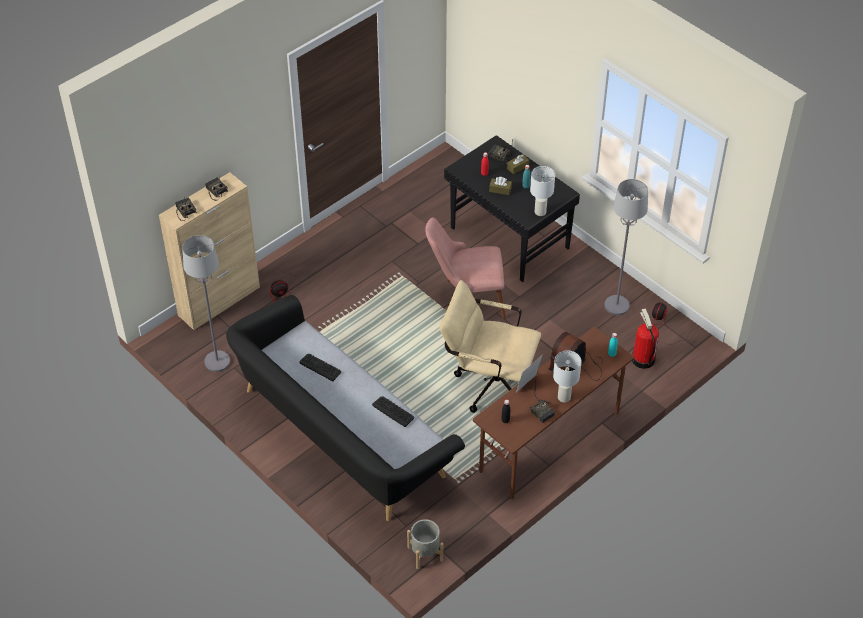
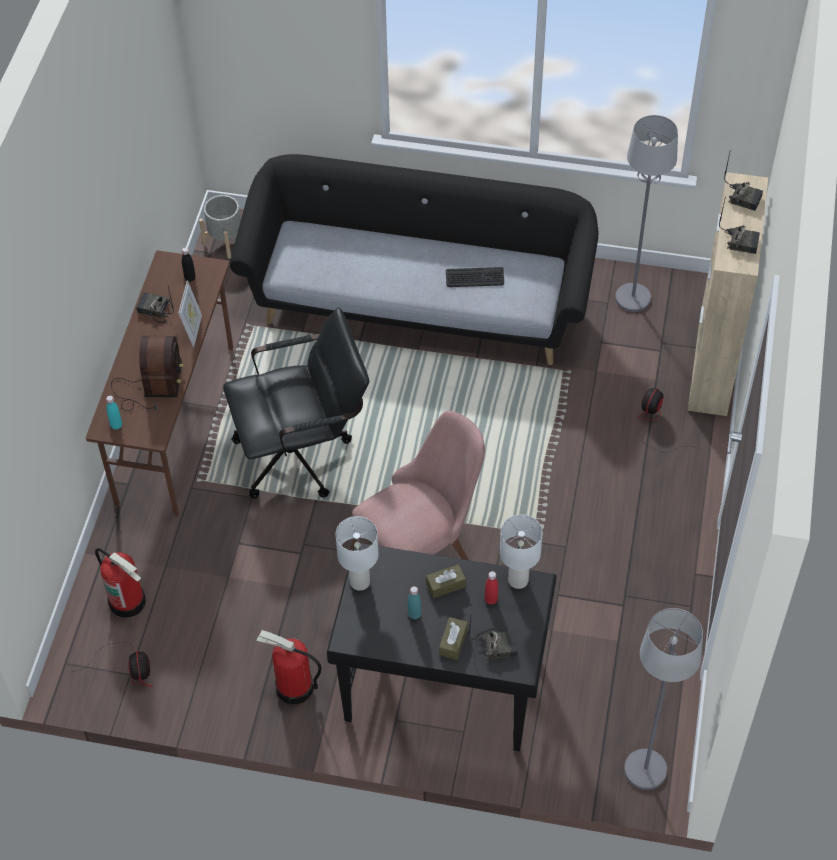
camera: 145 degrees right, 5 degrees up
(393, 411) = (348, 277): keyboard -> none
(488, 382) = (303, 454): beige office chair -> black office chair
(564, 397) = (139, 340): white table lamp -> white table lamp (517, 580)
(583, 274) = (294, 688): none -> fire extinguisher
(616, 306) = (213, 663): grey floor lamp -> grey floor lamp (645, 769)

